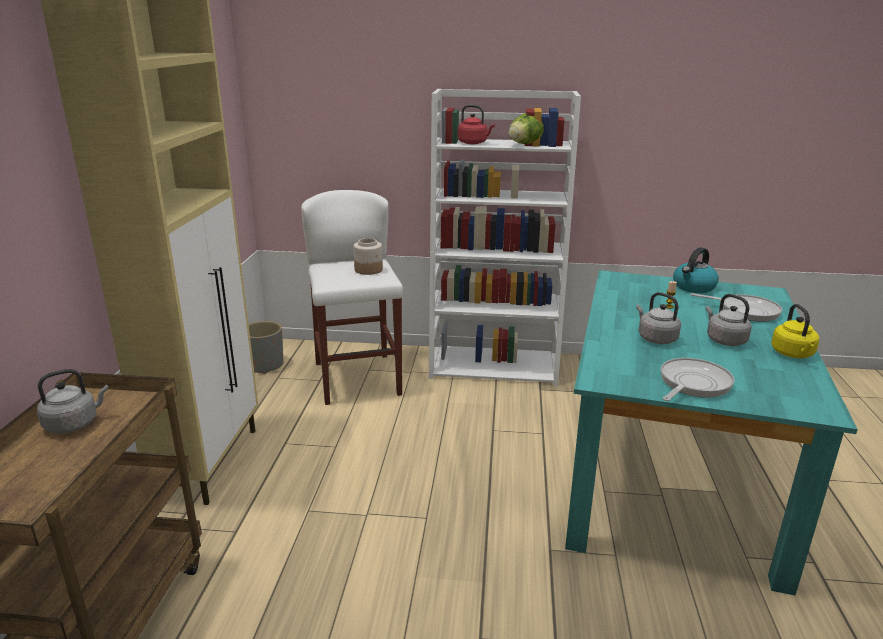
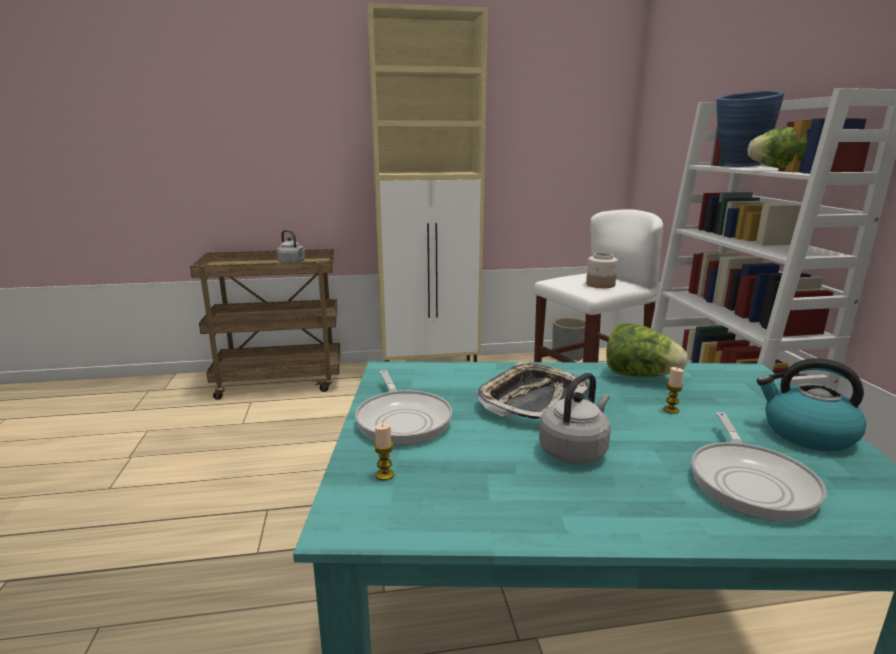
camera: 75 degrees right, 5 degrees down
(474, 143) = (738, 166): red kettle -> blue vase
(617, 302) = (640, 376): none -> lettuce
(655, 338) = (532, 399): grey kettle -> tray
(692, 384) = (403, 419): frying pan -> frying pan turned 45 degrees clockwise
(769, 396) = (384, 475): none -> candle
(793, 354) = (570, 518): yellow kettle -> none

